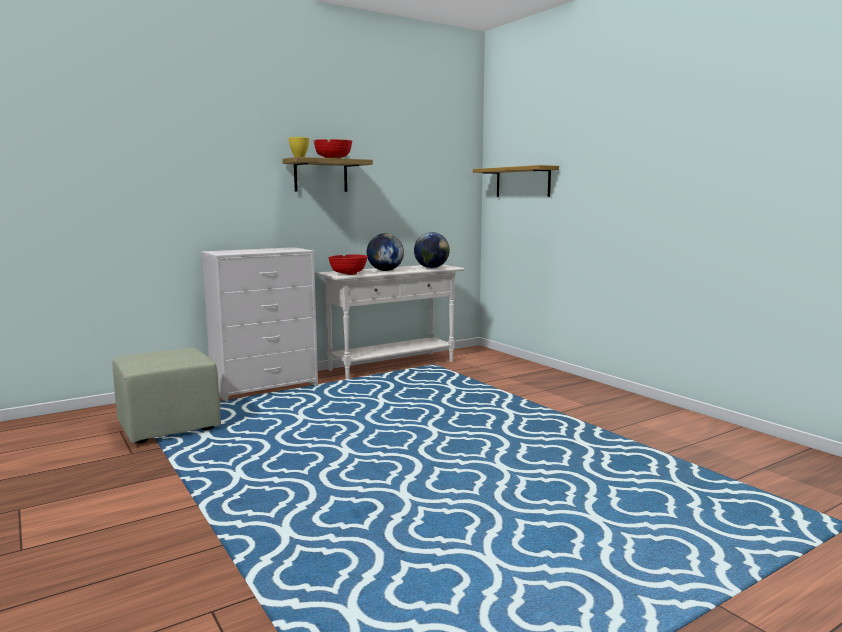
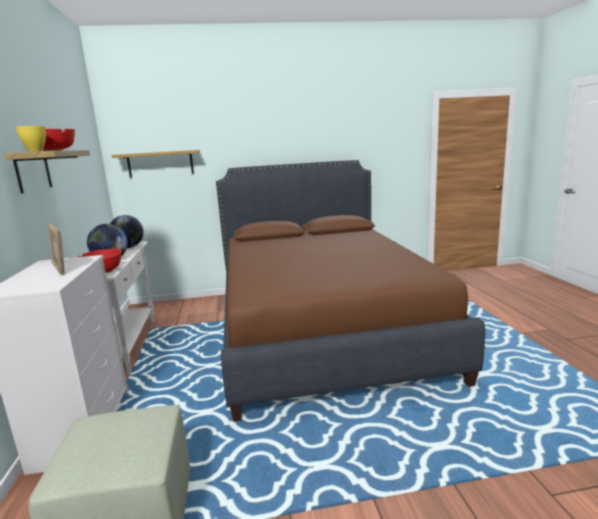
camera: 65 degrees left, 5 degrees up
(269, 250) = (60, 269): none -> picture frame
(523, 433) = (322, 329): none -> brown bed

